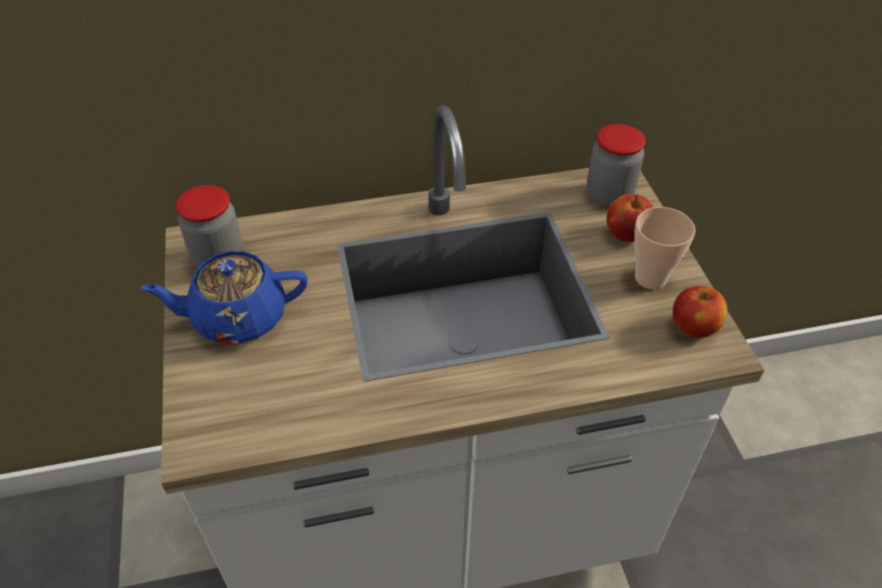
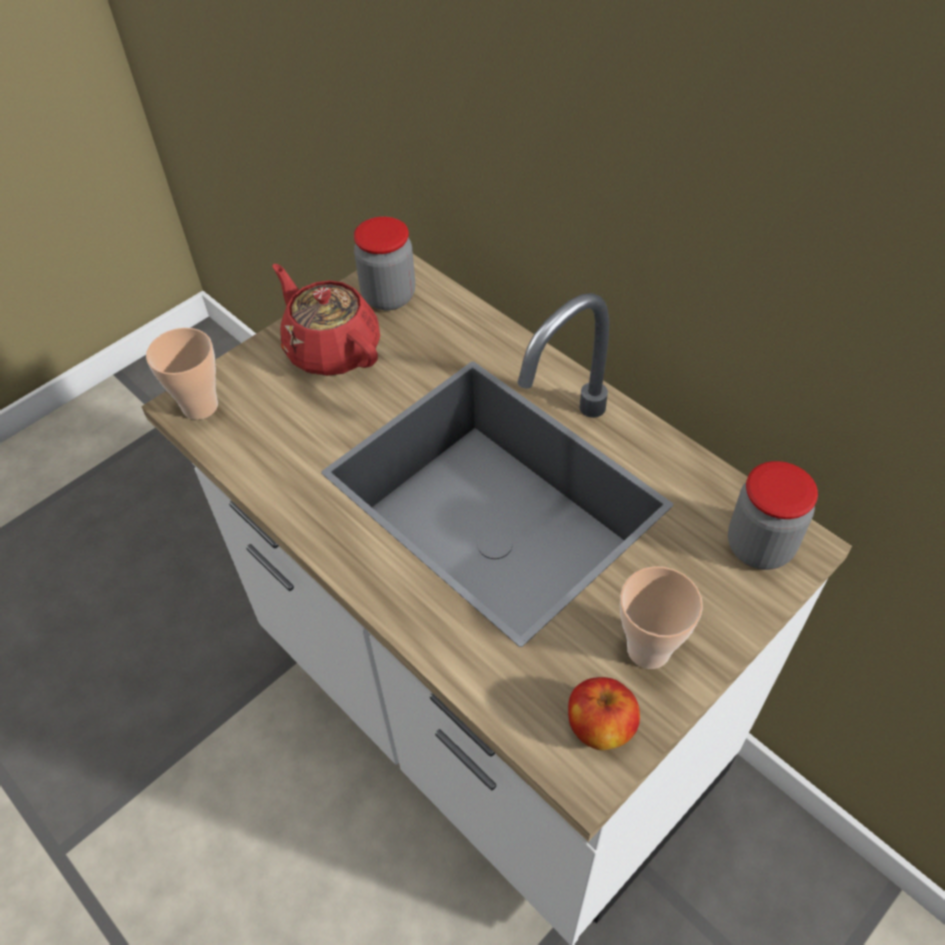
camera: 60 degrees right, 5 degrees up
(209, 435) = (200, 406): none -> cup
(237, 317) = (331, 349): blue teapot -> red teapot
(626, 234) = (703, 593): apple -> none

